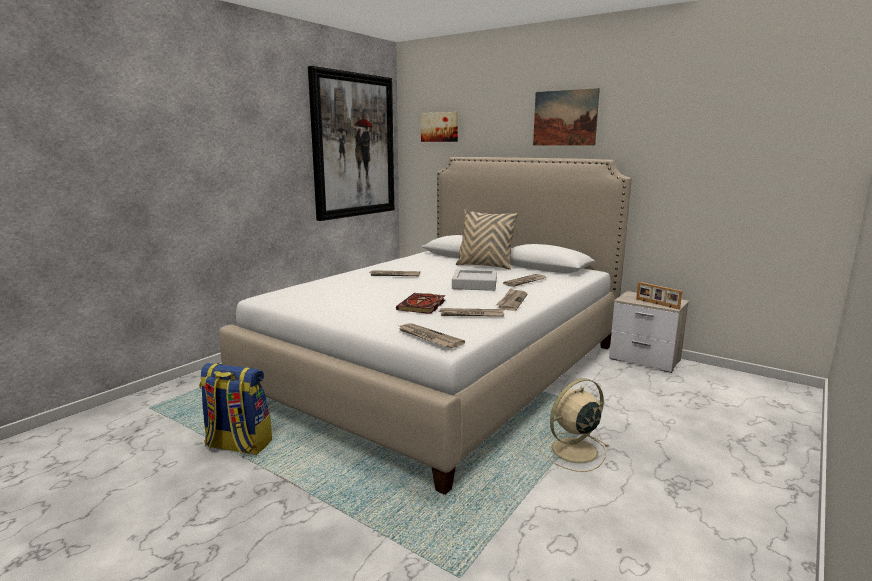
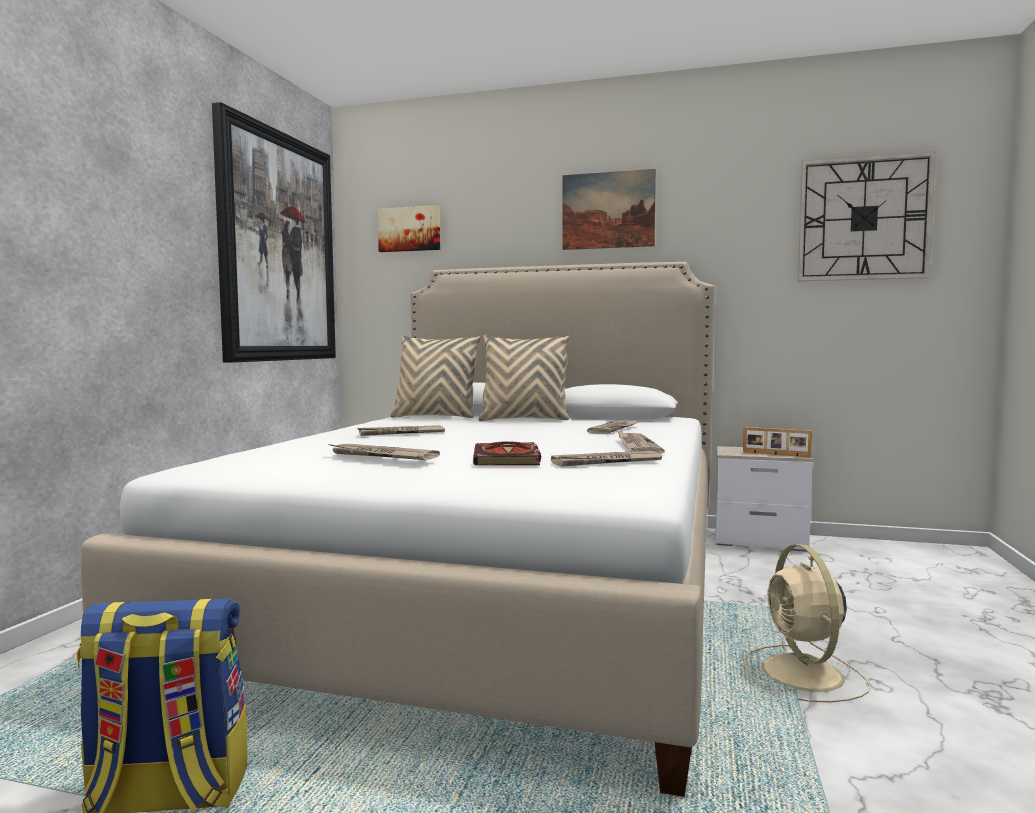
camera: 20 degrees left, 10 degrees down
(428, 337) = (592, 490): newspaper -> newspaper (382, 456)
(435, 258) = (435, 417): none -> beige pillow
(474, 284) = (546, 435): grey tray -> none
(572, 451) = (803, 675): beige fan -> beige fan turned 45 degrees counterclockwise
(753, 131) = (863, 219): none -> wall clock

